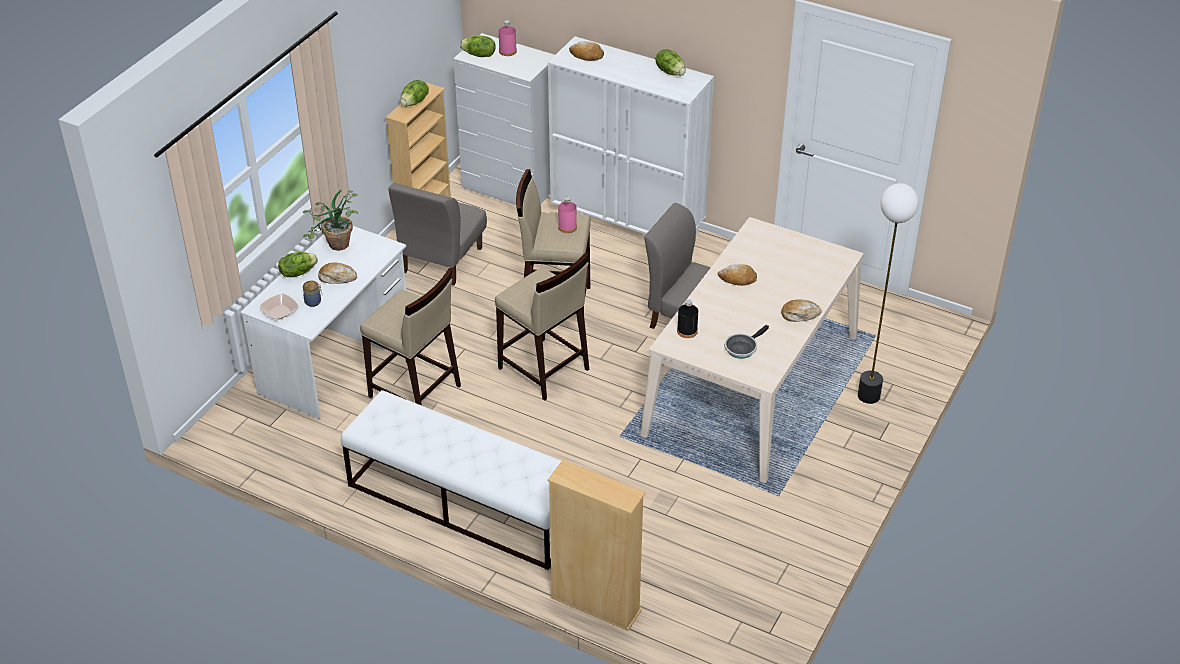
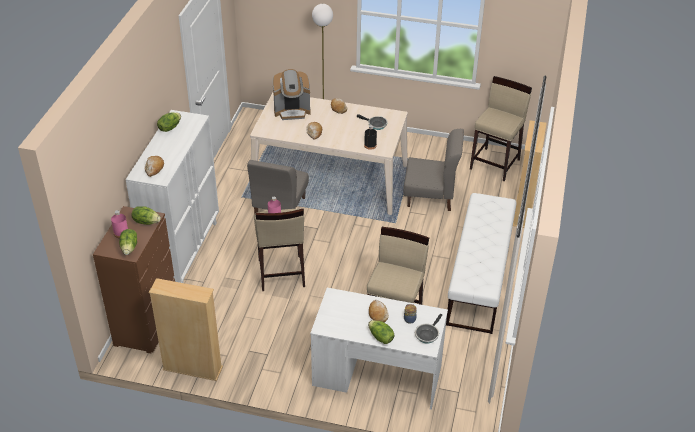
camera: 105 degrees left, 0 degrees up
(280, 312) = (427, 334): bowl -> frying pan
(336, 248) = (344, 324): potted plant -> none
(415, 102) = (182, 290): lettuce -> lettuce (146, 221)
(441, 260) = (248, 344): grey chair -> grey chair (430, 196)
(511, 188) = (147, 324): white dresser -> brown dresser
(543, 369) = (349, 266): beige stool -> beige stool (495, 164)
(803, 265) = (292, 111): none -> coffee machine

